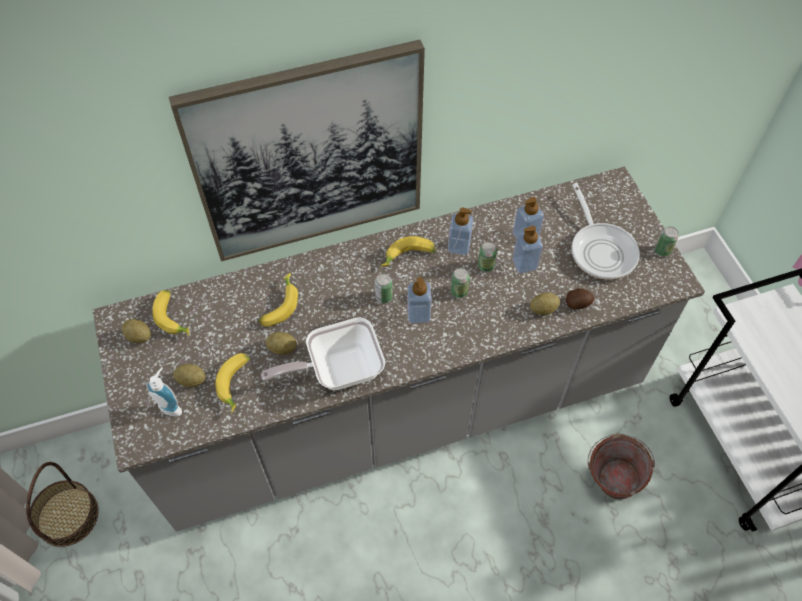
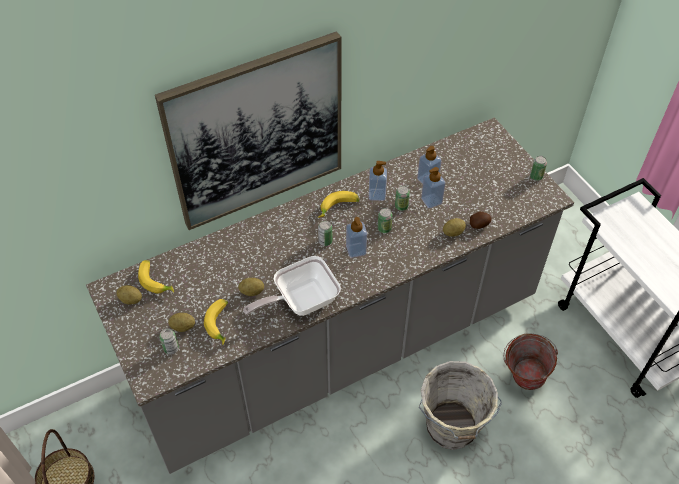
camera: 10 degrees left, 5 degrees down
(172, 406) = (171, 348): soap dispenser -> can
(279, 305) = (241, 259): banana -> none
(512, 530) = (451, 428): none -> grey bucket
(601, 249) = (488, 182): frying pan -> none

